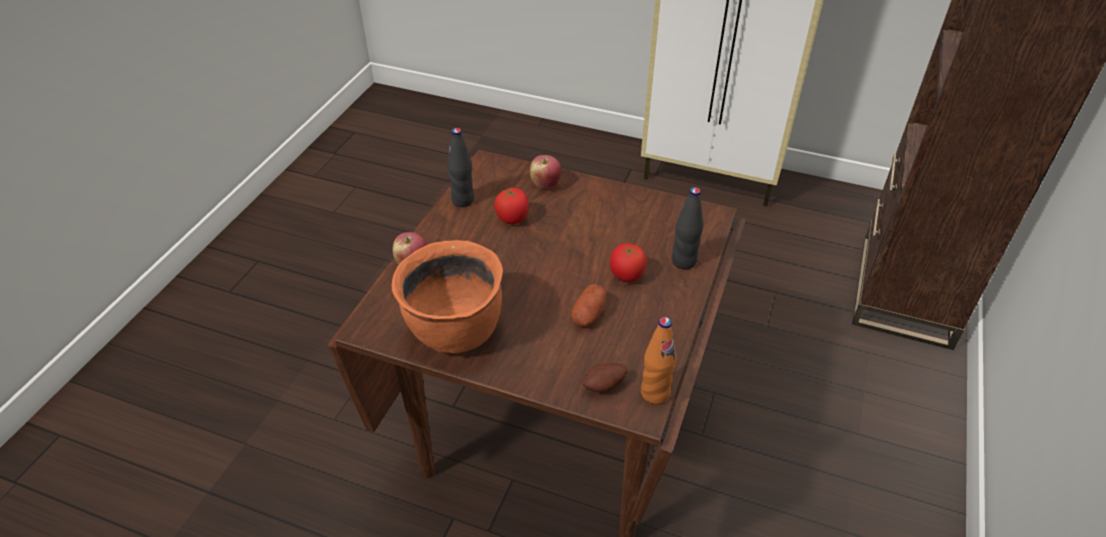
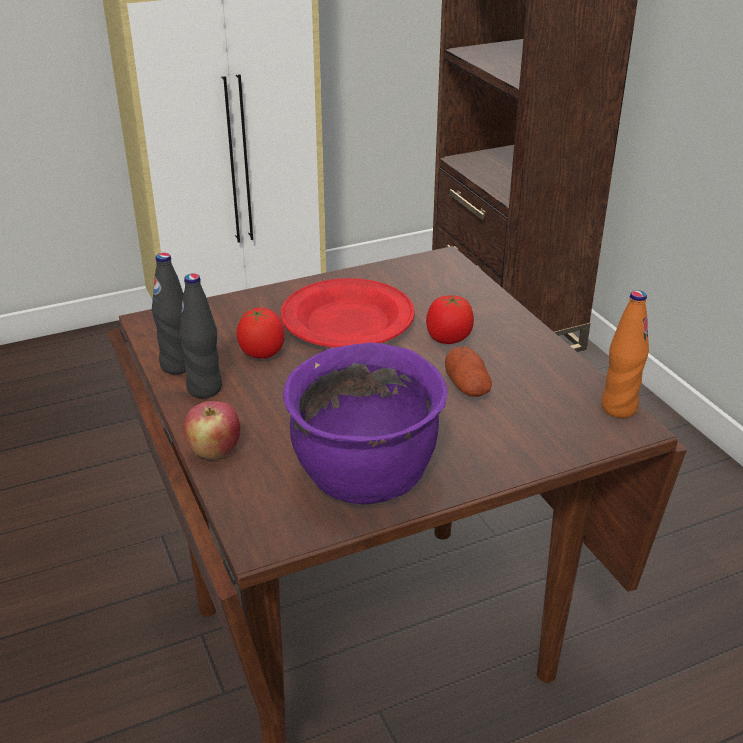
camera: 45 degrees left, 10 degrees down
(455, 331) = (365, 479): orange cooking pot -> purple cooking pot
(545, 184) = (248, 309): apple -> none
(586, 225) = (347, 321): none -> red plate
(605, 386) = (574, 430): potato -> none
(684, 261) = (477, 303): black bottle -> black bottle (205, 389)

